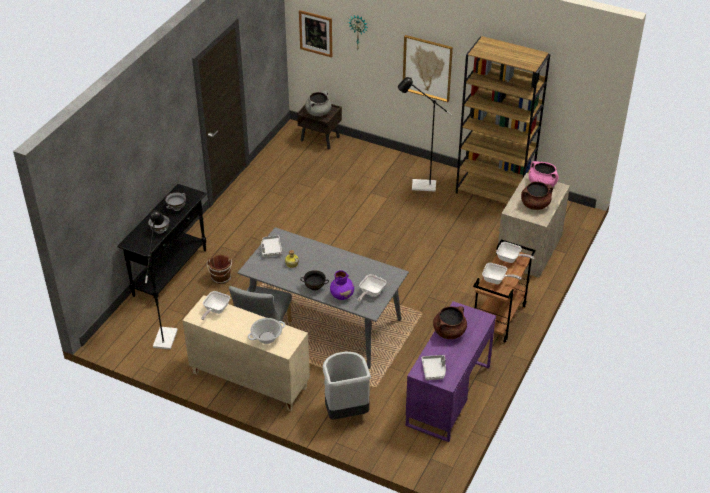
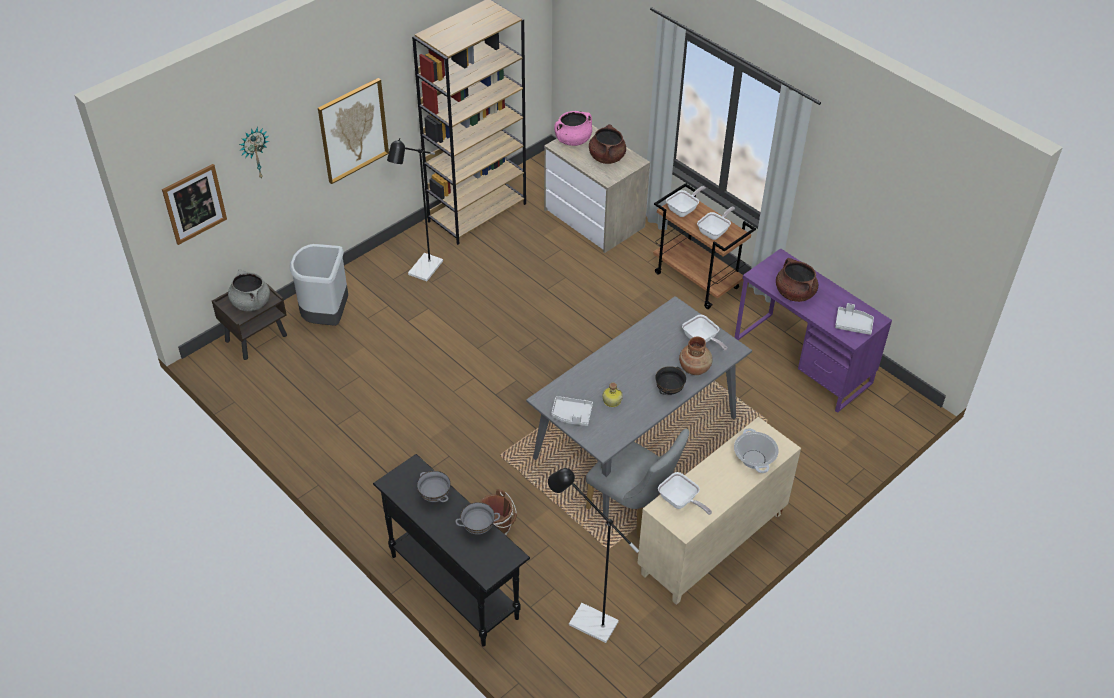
camera: 70 degrees left, 5 degrees up
(342, 295) = (694, 368): purple vase -> brown vase
(346, 412) = (799, 460): grey trash can -> grey trash can (326, 317)

